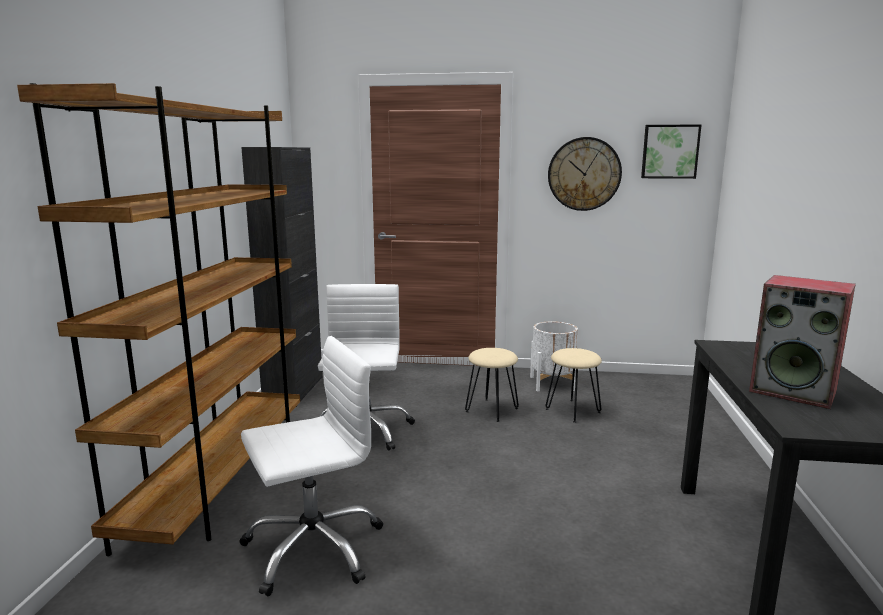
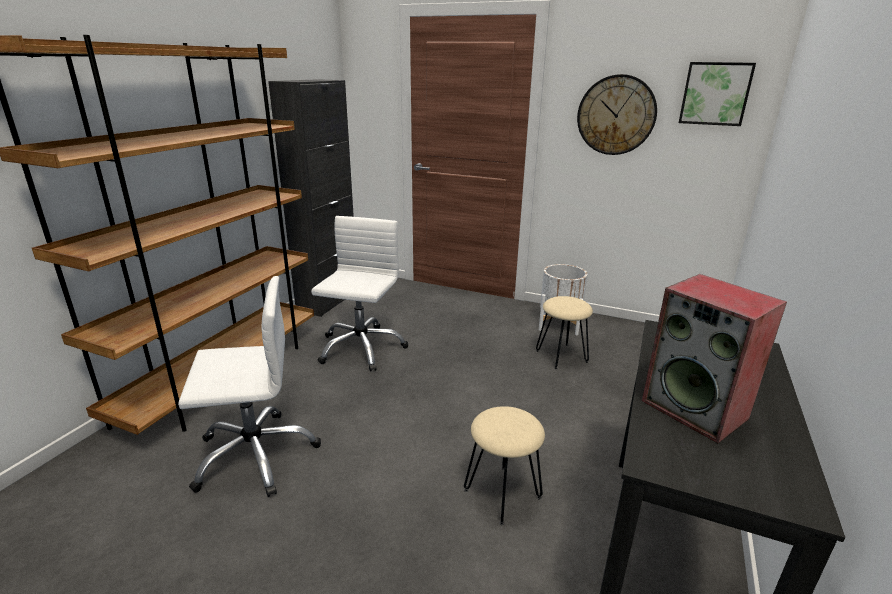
camera: 15 degrees right, 10 degrees up
(491, 410) = (484, 344): beige stool -> beige stool (501, 493)

